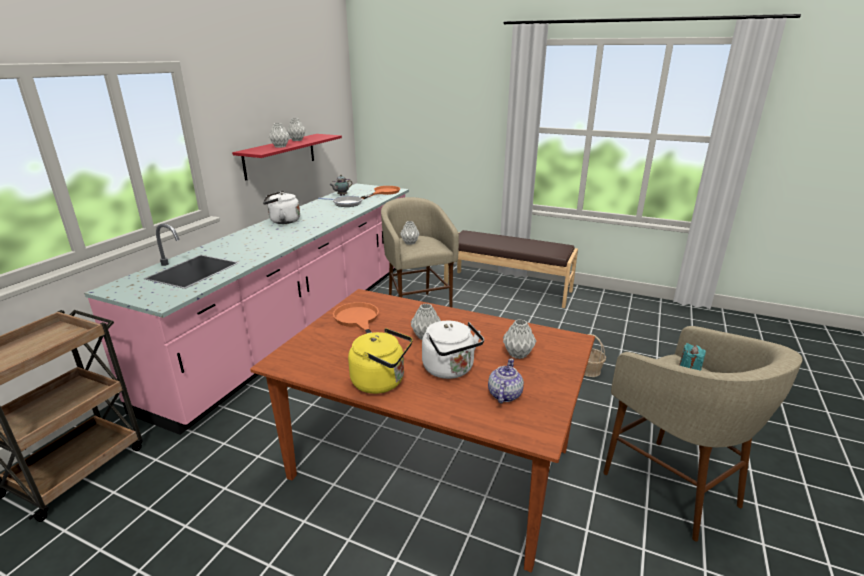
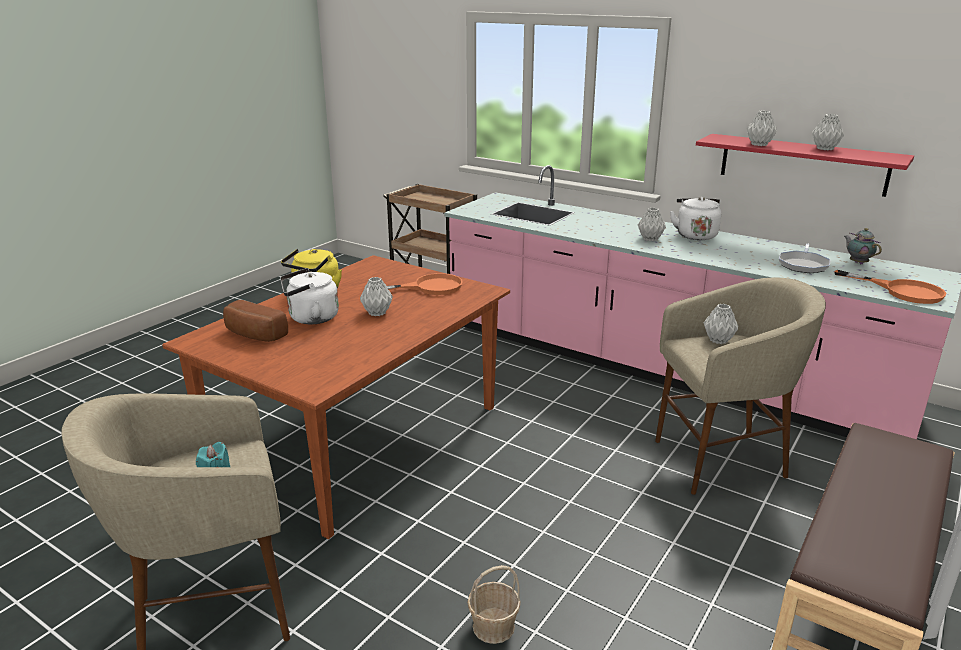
camera: 100 degrees right, 0 degrees up
(504, 395) = (253, 335): teapot -> bread
(517, 354) = (310, 351): grey vase -> grey vase (650, 239)

